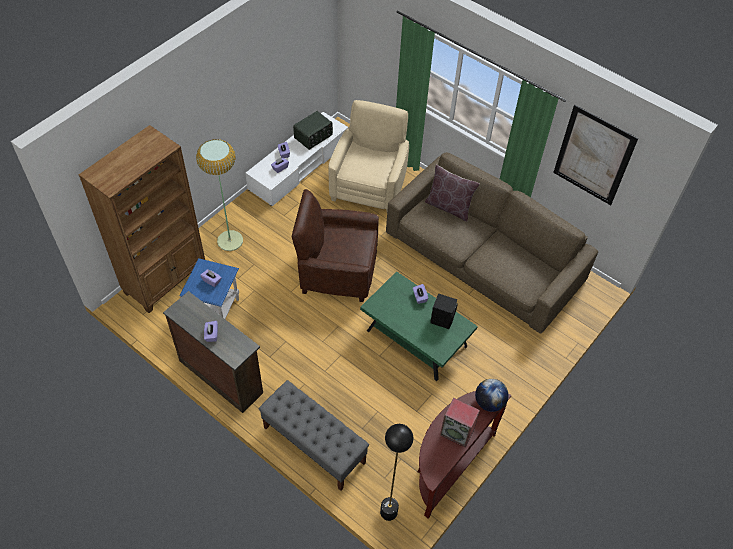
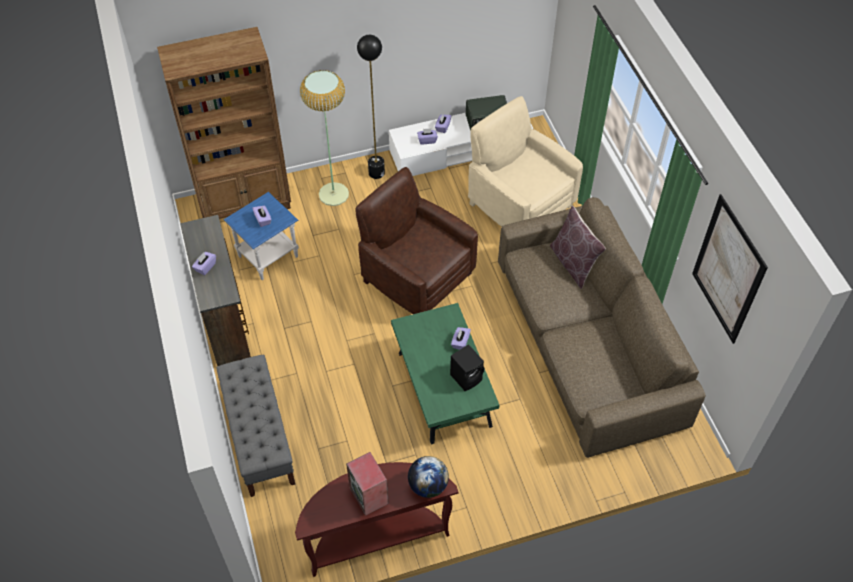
camera: 35 degrees right, 0 degrees up
(369, 186) = (519, 204): beige armchair -> beige armchair turned 90 degrees counterclockwise
(388, 512) = (279, 546): black floor lamp -> black floor lamp (376, 173)

